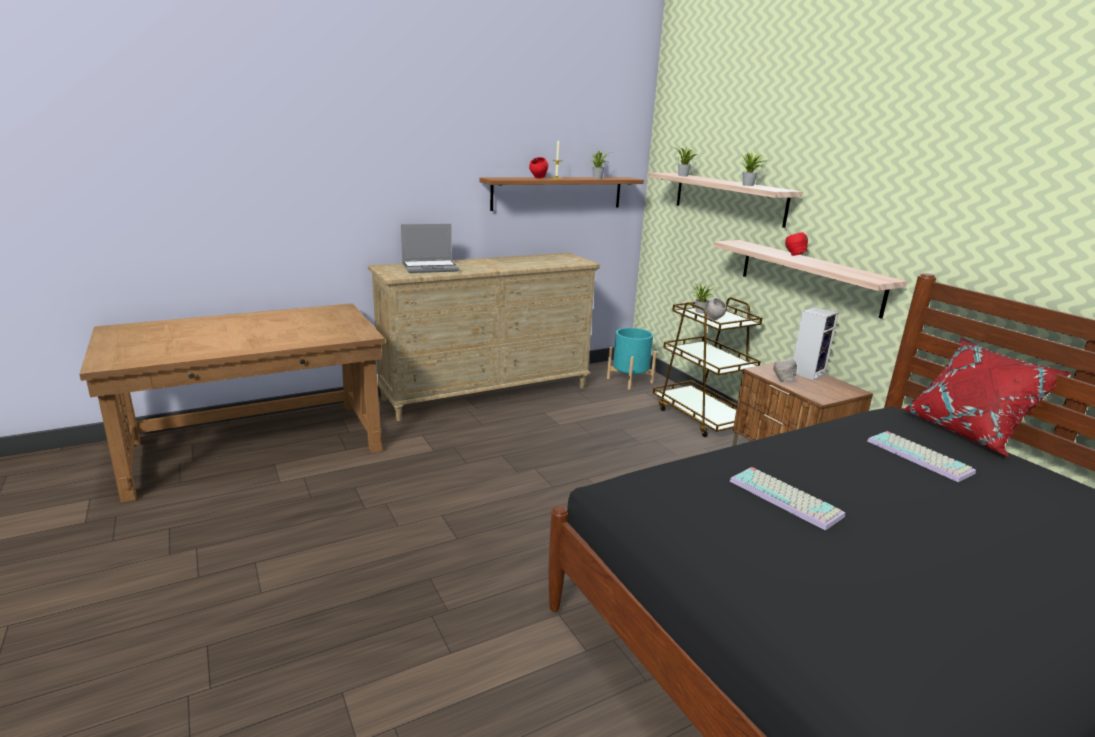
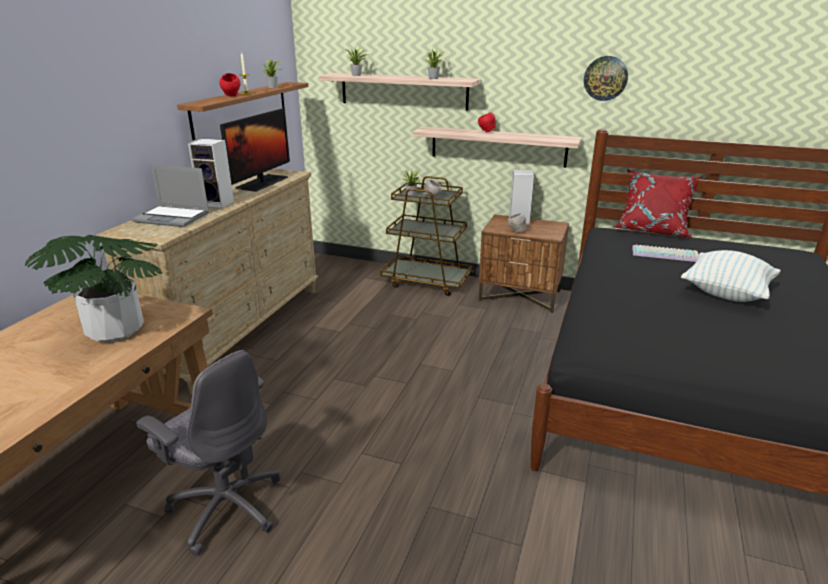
camera: 40 degrees left, 5 degrees up
(313, 331) = (116, 331): none -> potted plant
(316, 497) = (226, 506): none -> grey office chair
(431, 268) = (173, 217): laptop -> laptop turned 75 degrees clockwise
(478, 267) = (218, 204): none -> speaker
(542, 262) = (262, 183): none -> monitor
(629, 380) = (340, 272): turquoise planter -> none
(787, 498) = (666, 309): keyboard -> none
(917, 522) = (726, 293): none -> pillow
(948, 205) = (605, 78): none -> wall clock

